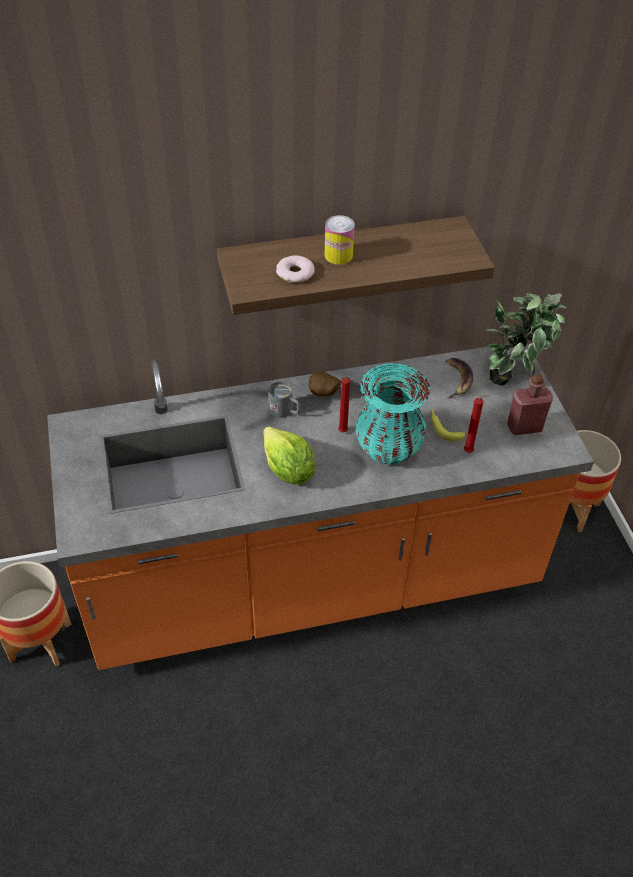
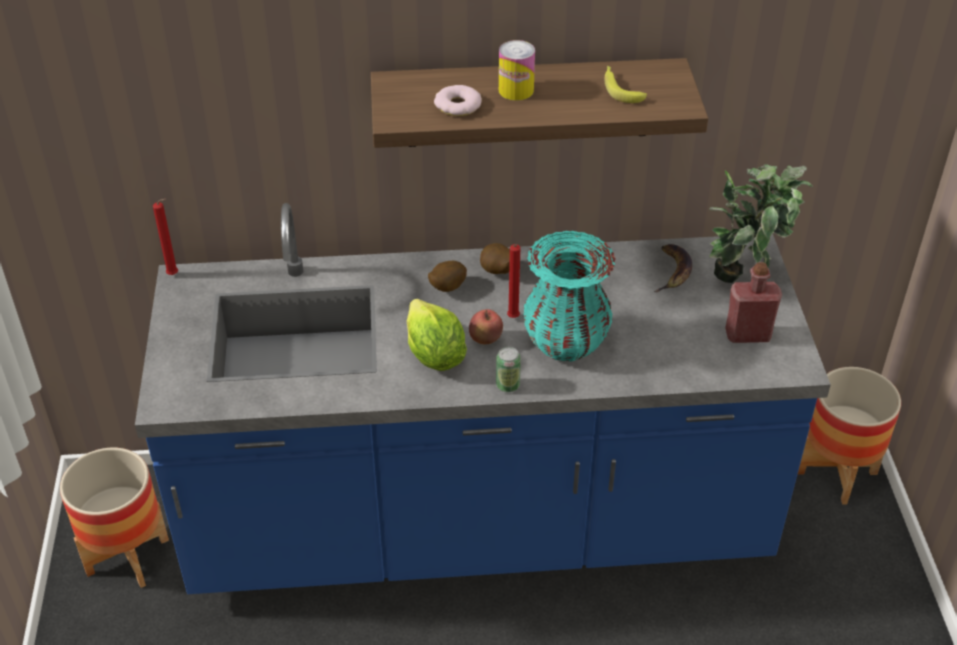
camera: 10 degrees right, 5 degrees down
(285, 411) = (446, 288): grey mug -> potato
(312, 582) = (478, 526): orange counter -> blue counter
(325, 453) = (485, 340): none -> apple
(350, 490) = (507, 385): none -> can
(443, 427) = (642, 325): banana -> banana (620, 89)
(470, 452) = (670, 357): red candle -> red candle (174, 275)

